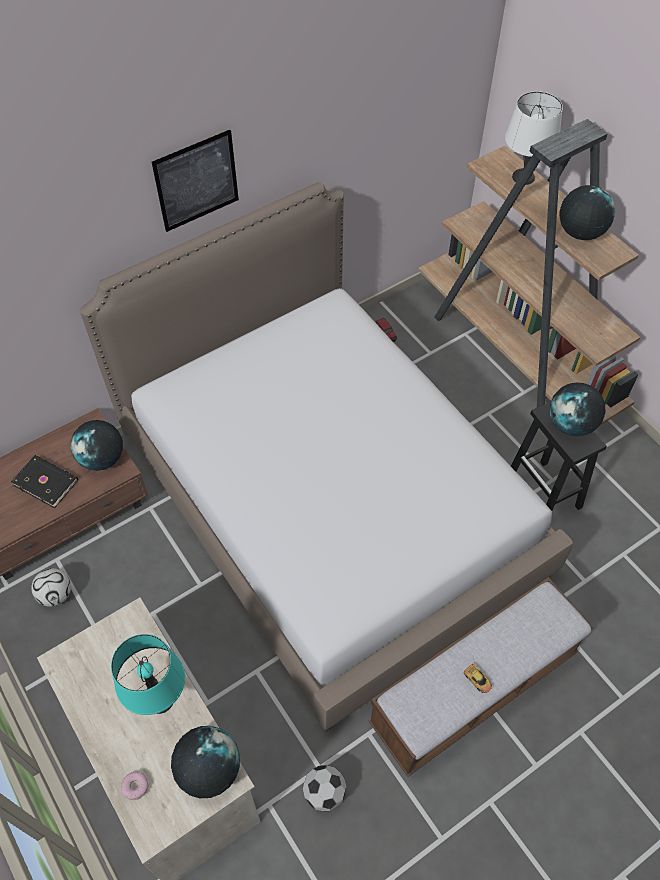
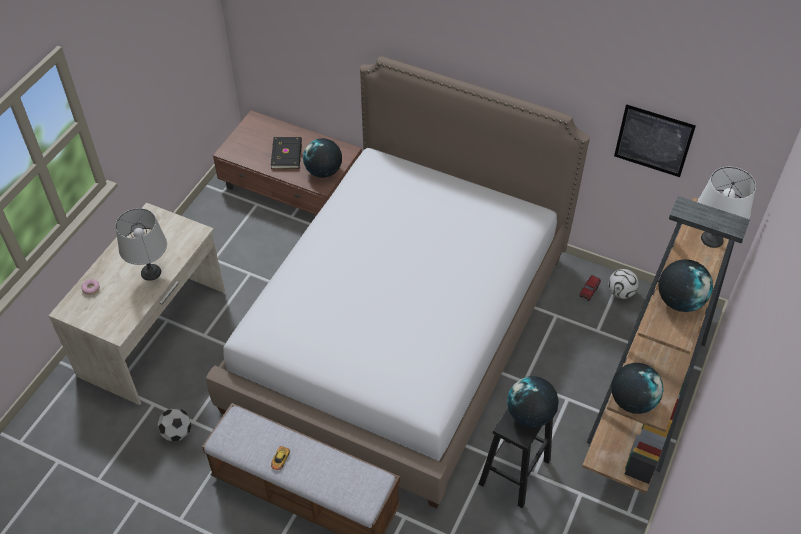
camera: 60 degrees right, 5 degrees down
(56, 594) = (232, 217): football -> football (621, 292)
(160, 699) = (150, 273): turquoise table lamp -> grey table lamp
(196, 181) = (476, 43): picture -> picture (653, 140)
(209, 770) = (118, 318): globe -> globe (632, 401)

